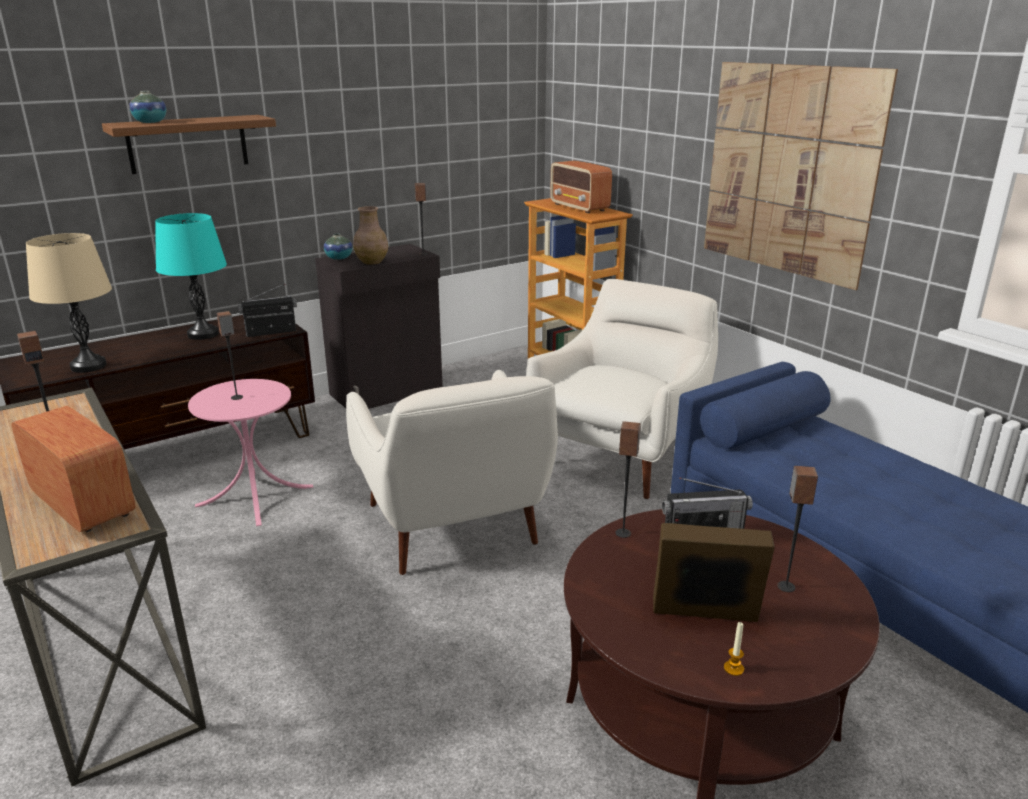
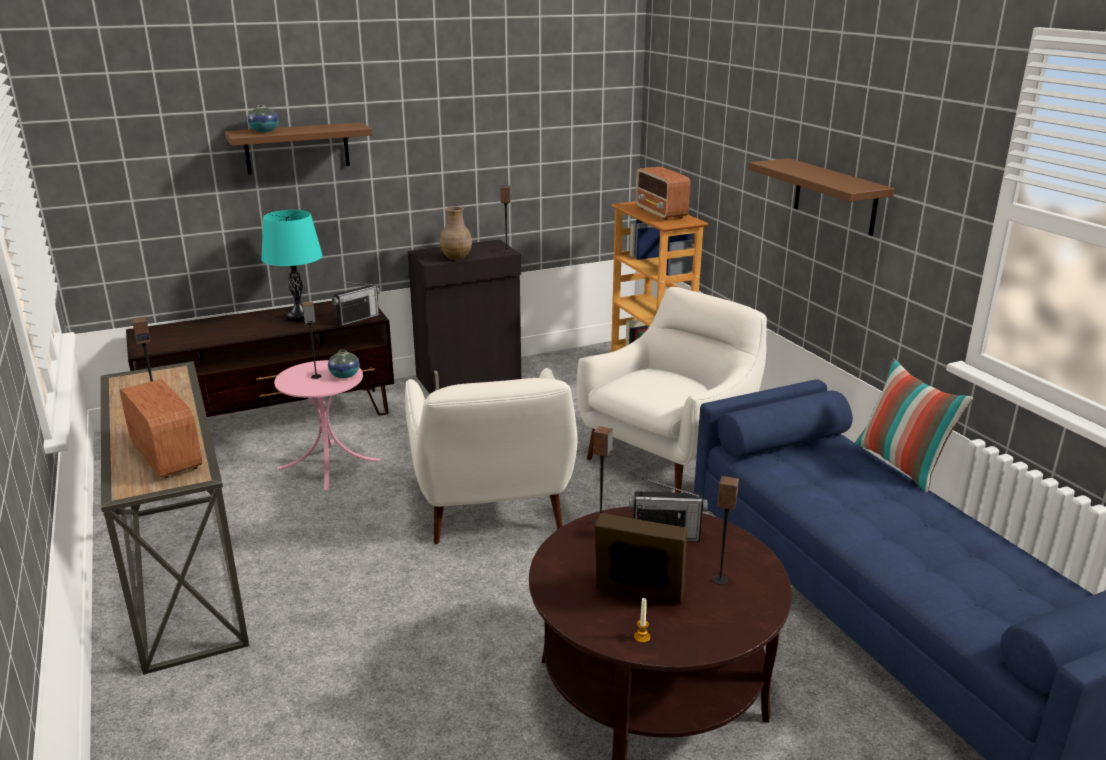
camera: 10 degrees right, 0 degrees up
(88, 366) = (199, 340): beige table lamp -> none
(271, 332) = (357, 319): radio -> radio turned 150 degrees clockwise
(339, 258) = (428, 252): vase -> vase (344, 375)
(788, 171) = (835, 197): picture -> brown shelf
(892, 442) = (901, 465): none -> pillow

